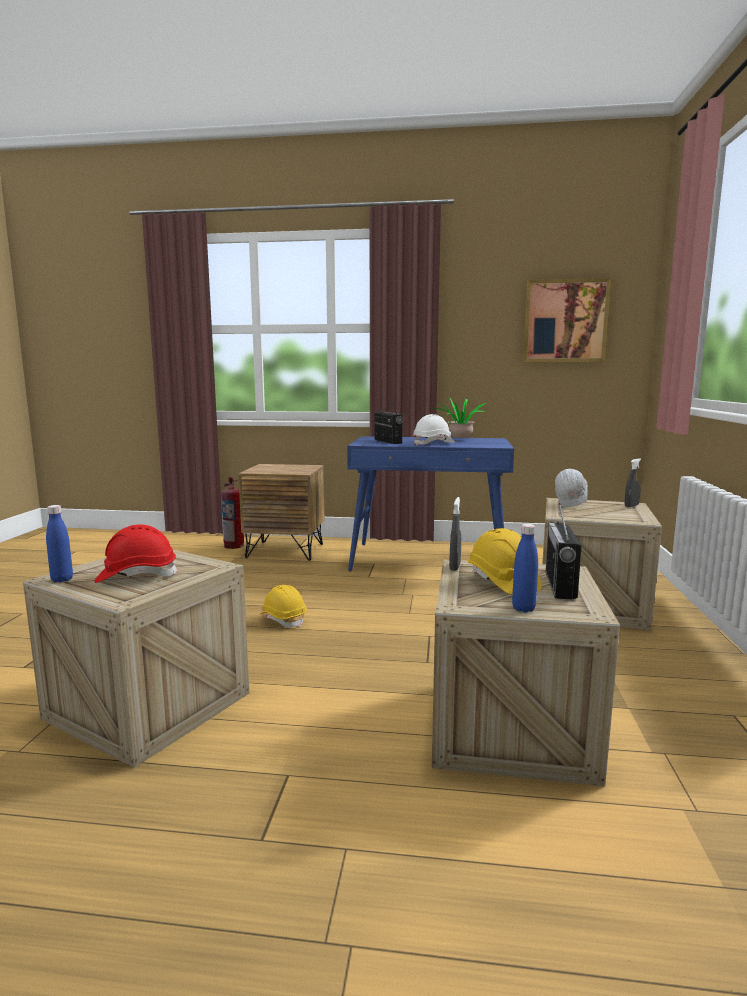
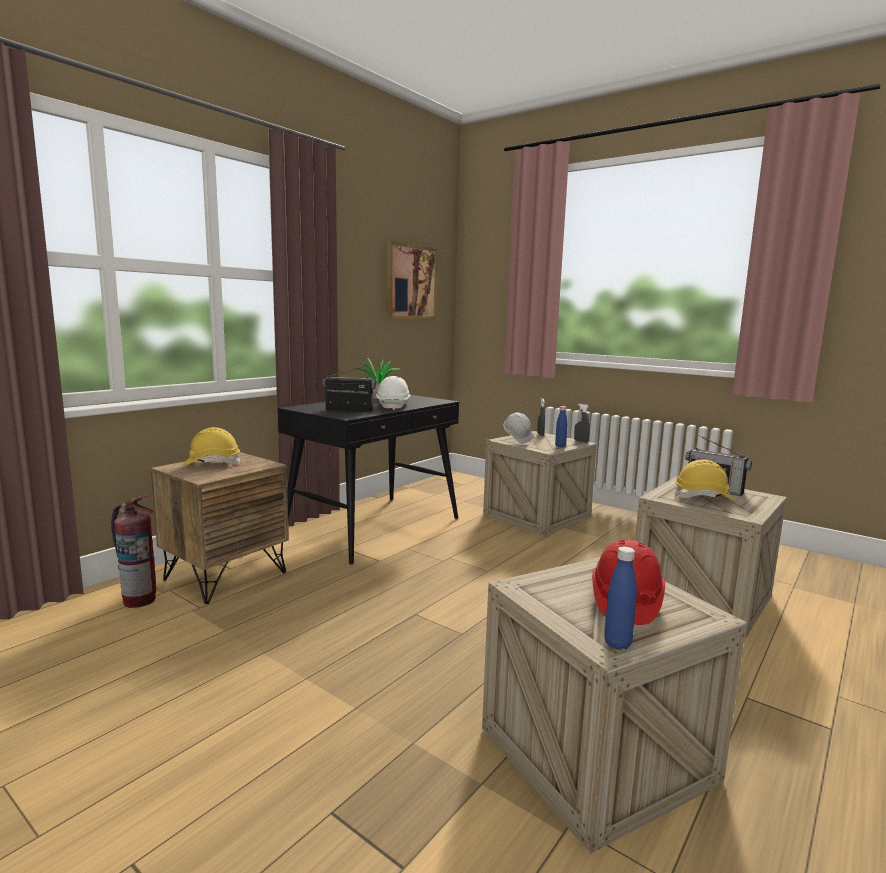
camera: 60 degrees left, 0 degrees up
(283, 619) = (440, 628): yellow hard hat -> yellow hard hat (212, 464)
(429, 559) = (374, 527): blue desk -> black desk
(455, 567) = (662, 499): grey spray bottle -> grey spray bottle (581, 441)
(523, 608) = (758, 505): blue bottle -> blue bottle (560, 446)

